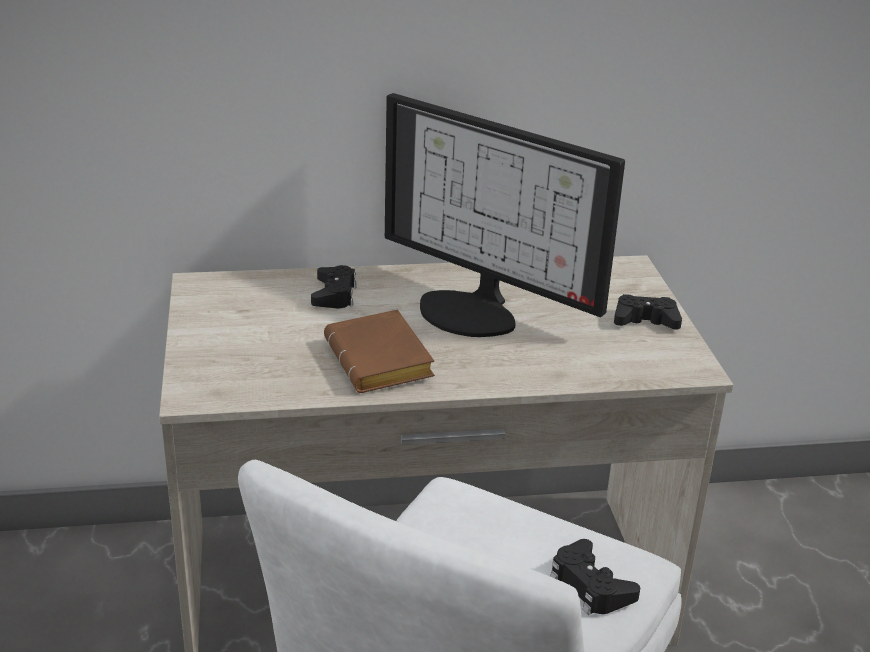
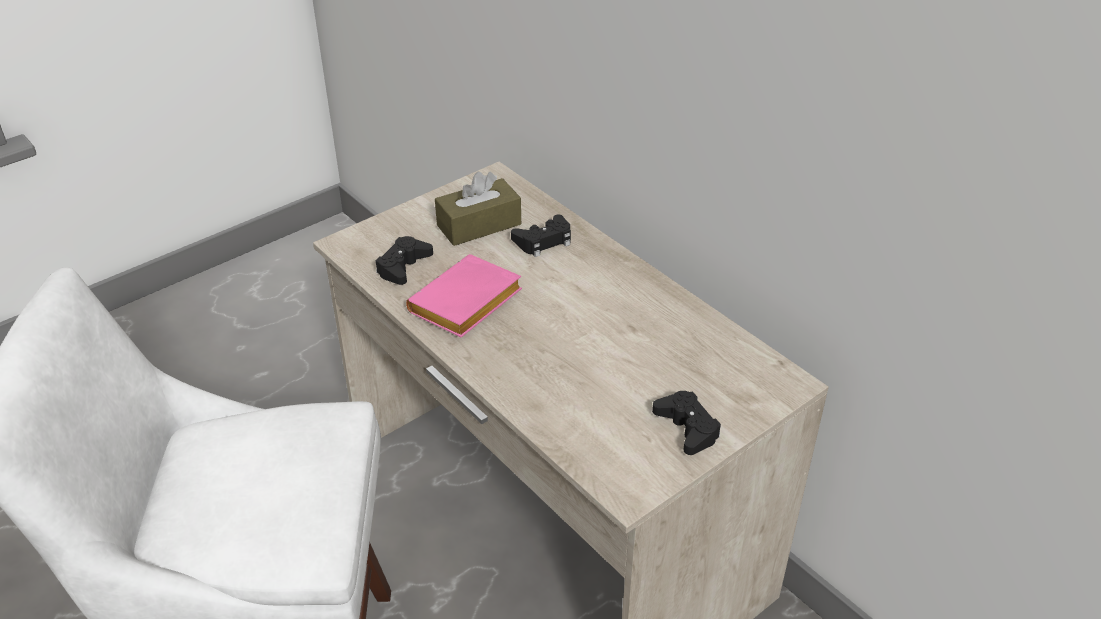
camera: 60 degrees right, 10 degrees up
(265, 316) = (479, 225): none -> brown tissue box
(383, 362) = (466, 306): brown book -> pink book
(474, 310) = (595, 319): monitor -> none
(590, 586) = (274, 535): black game controller -> black game controller (403, 266)

